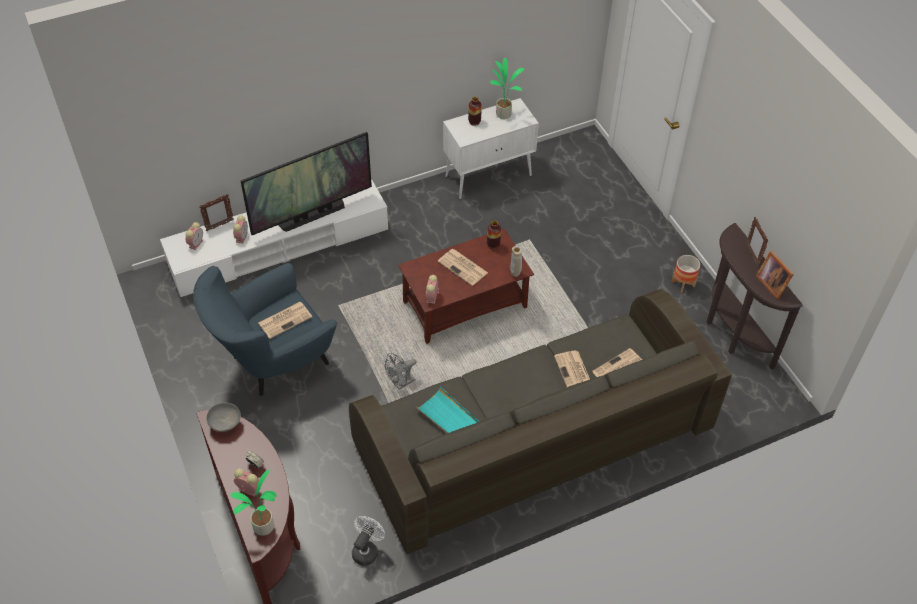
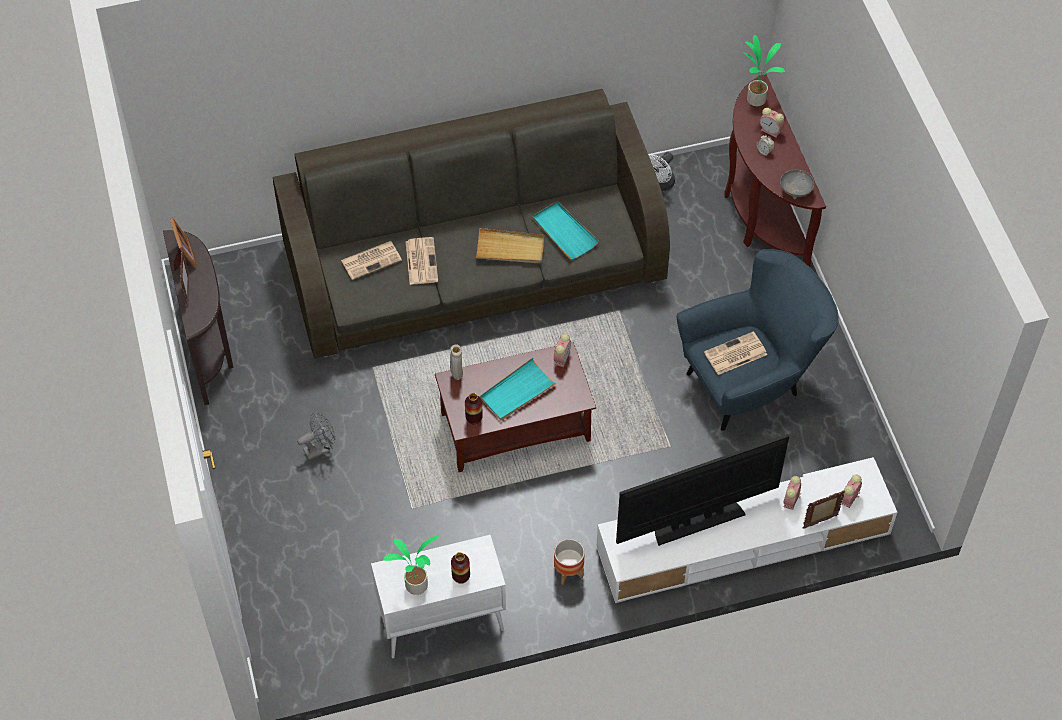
camera: 170 degrees left, 5 degrees up
(401, 383) = (606, 340): grey fan -> grey fan (320, 448)
(463, 267) = (517, 392): newspaper -> turquoise tray
(497, 394) = (510, 248): none -> beige tray
(683, 284) = (239, 419): planter -> planter (568, 571)

